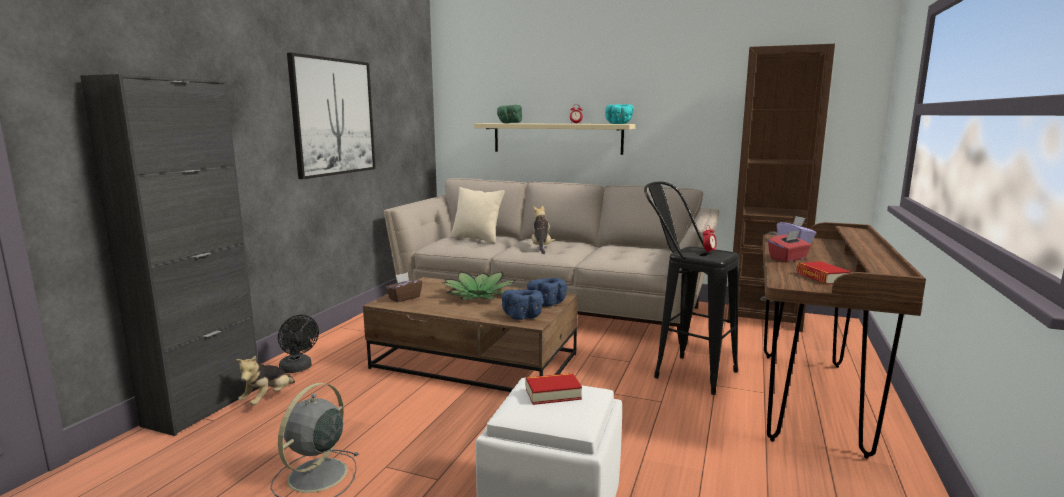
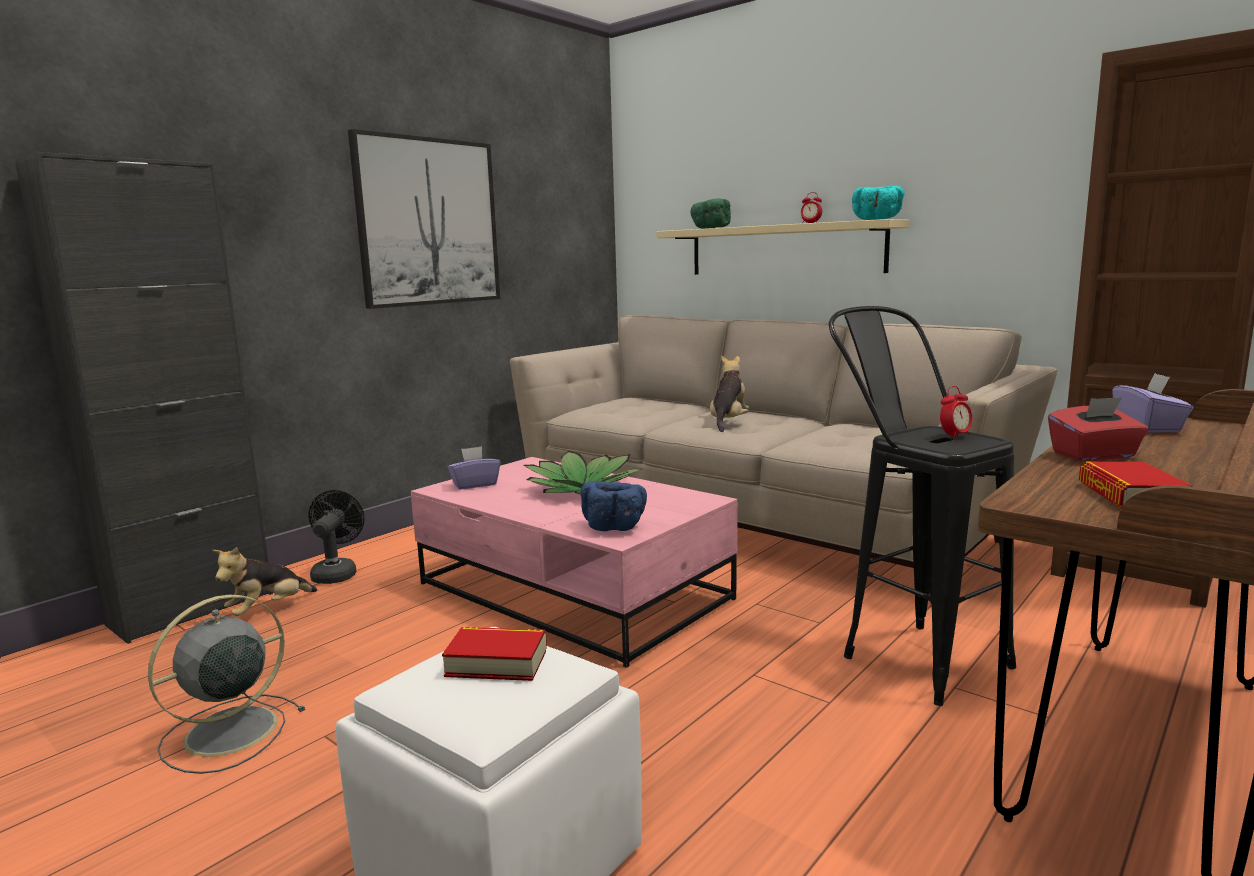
camera: 20 degrees right, 0 degrees up
(298, 369) = (337, 573): black fan -> black fan turned 150 degrees counterclockwise
(404, 298) = (475, 484): brown tissue box -> purple tissue box
(476, 361) = (575, 591): brown coffee table -> pink coffee table
(477, 239) = (644, 406): beige pillow -> none
(546, 303) = (671, 509): blue bowl -> none

